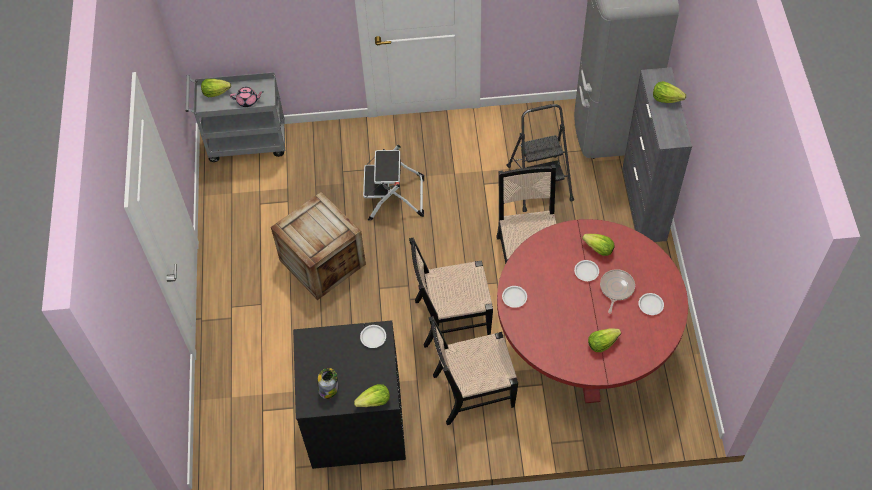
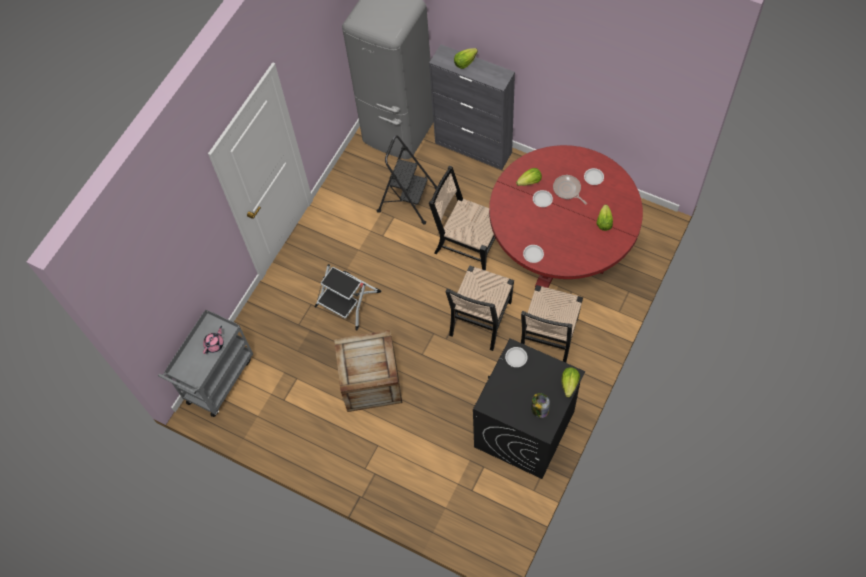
camera: 55 degrees left, 5 degrees up
(215, 92) = (186, 364): lettuce -> none

